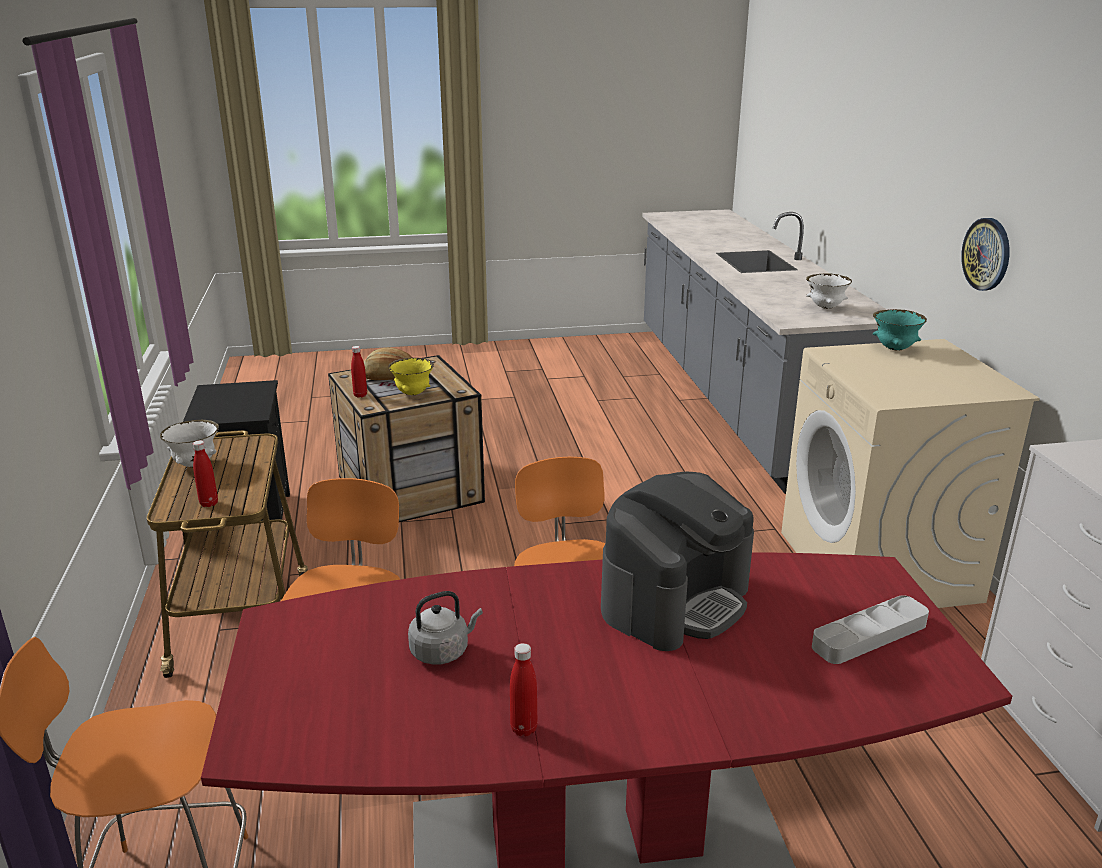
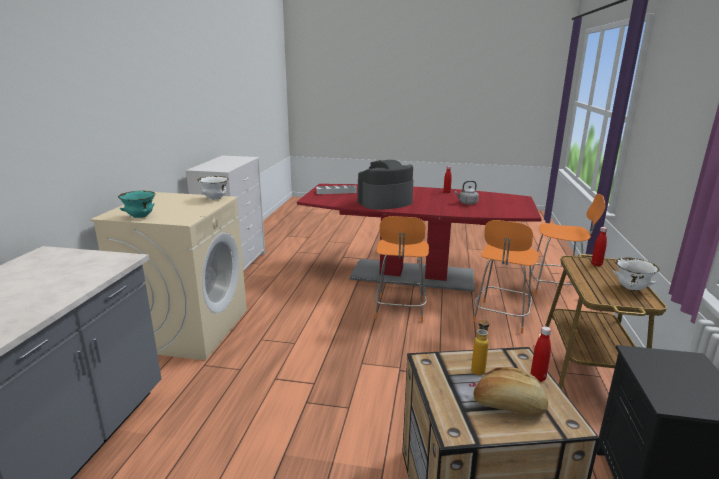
camera: 160 degrees left, 5 degrees down
(413, 393) = (478, 368): yellow bowl -> bottle
(825, 307) = (51, 268): white bowl -> white bowl (215, 199)
(987, 254) = (84, 148): wall clock -> none

